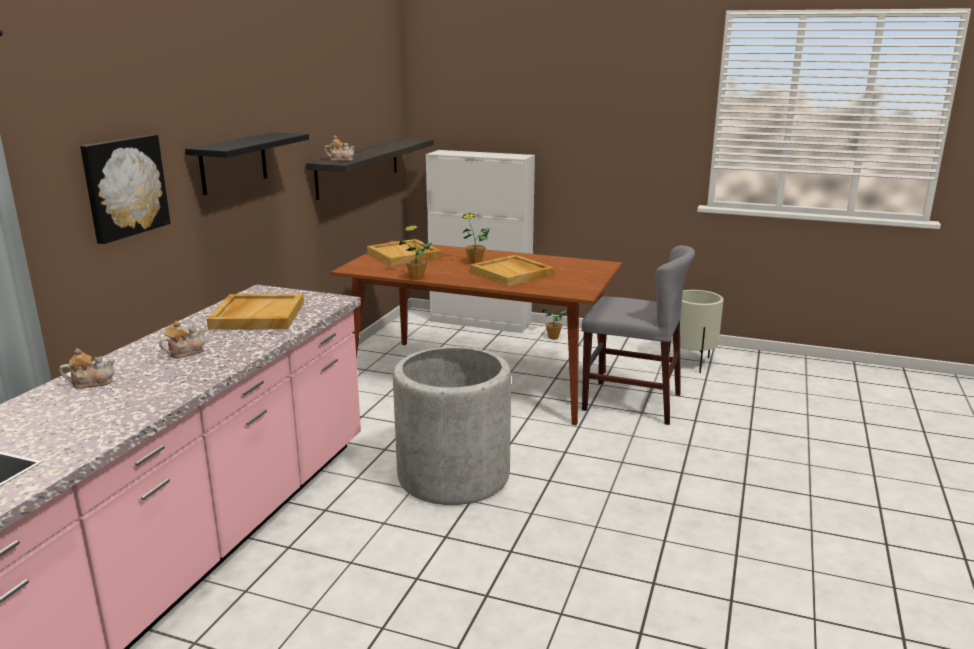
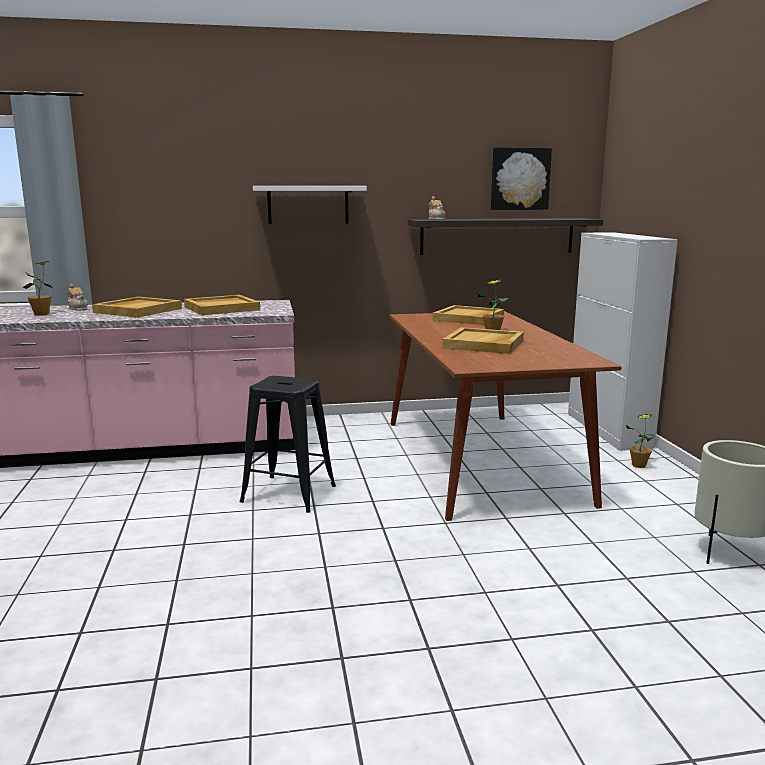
camera: 60 degrees right, 5 degrees down
(124, 187) = (189, 204): picture -> picture (519, 179)
(185, 352) = (138, 310): teapot -> beige tray
(233, 163) = (308, 205): black shelf -> white shelf
(416, 278) = (414, 328): potted plant -> potted plant (41, 314)
(453, 475) = (288, 494): grey planter -> black stool
(631, 402) = (546, 537): grey chair -> none

